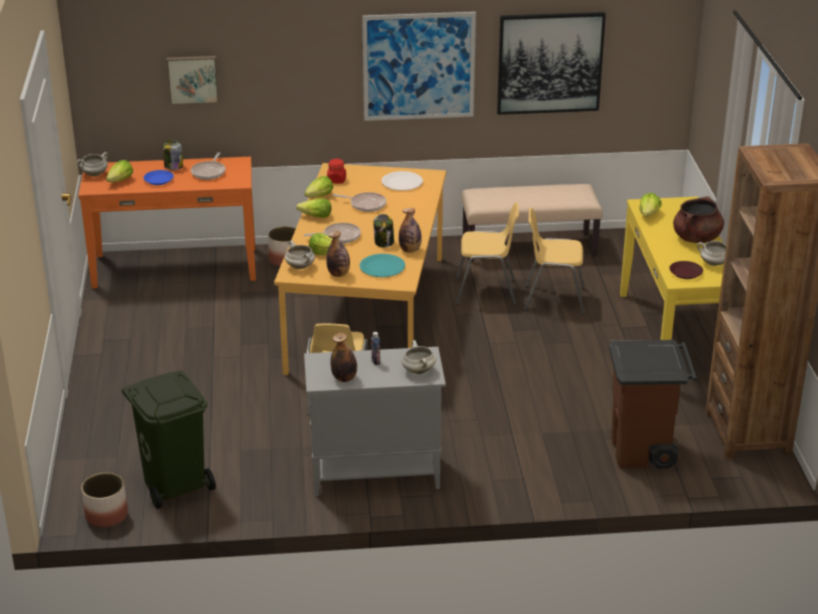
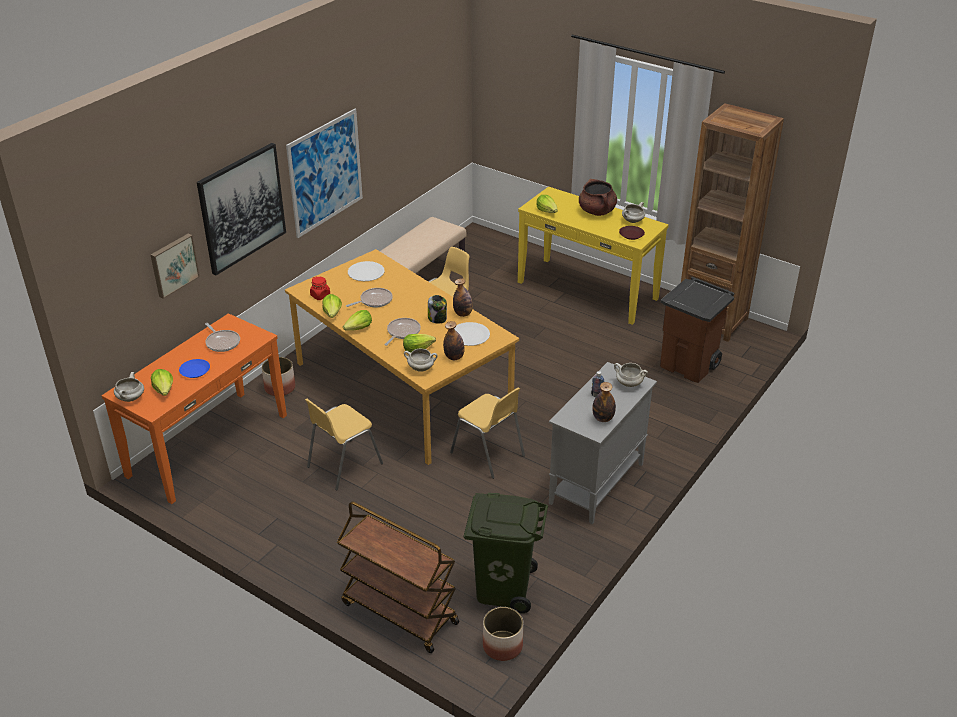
camera: 50 degrees left, 5 degrees up
(88, 446) = (398, 613): none -> brown cart
(173, 166) = (184, 354): jar -> none
(382, 267) = (469, 335): turquoise plate -> white plate
(550, 63) = (399, 131): picture -> picture (242, 208)
(553, 299) = (489, 308): yellow chair -> yellow chair (343, 465)

